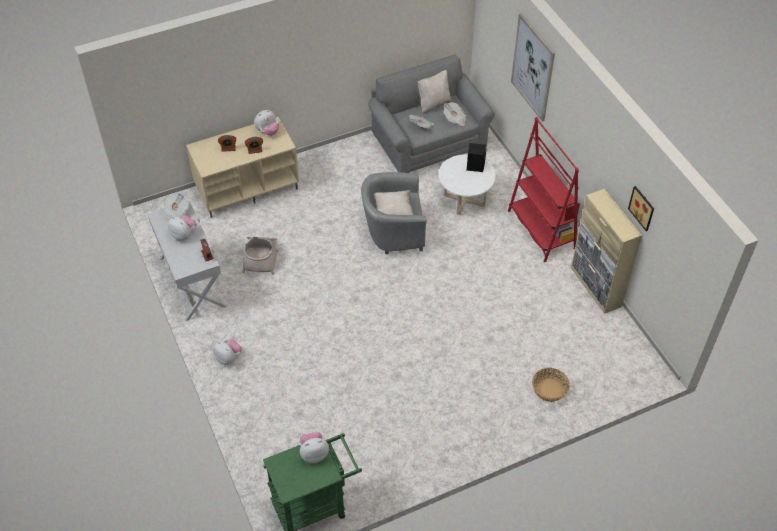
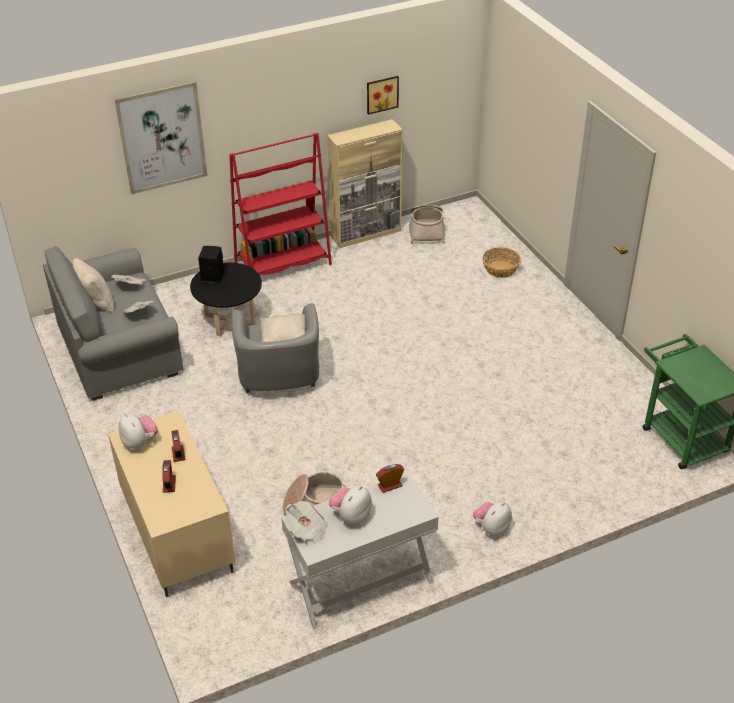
camera: 90 degrees left, 10 degrees down
(314, 453) = (680, 365): plush toy -> none
(464, 200) = (230, 320): white coffee table -> black coffee table
(607, 334) = (426, 230): none -> basket

